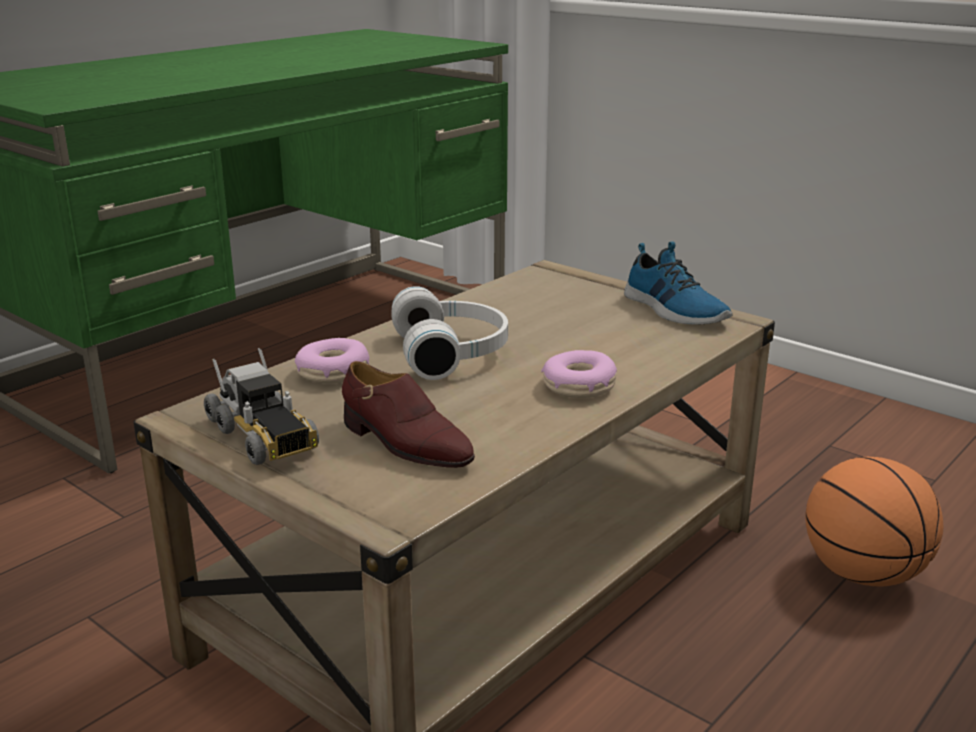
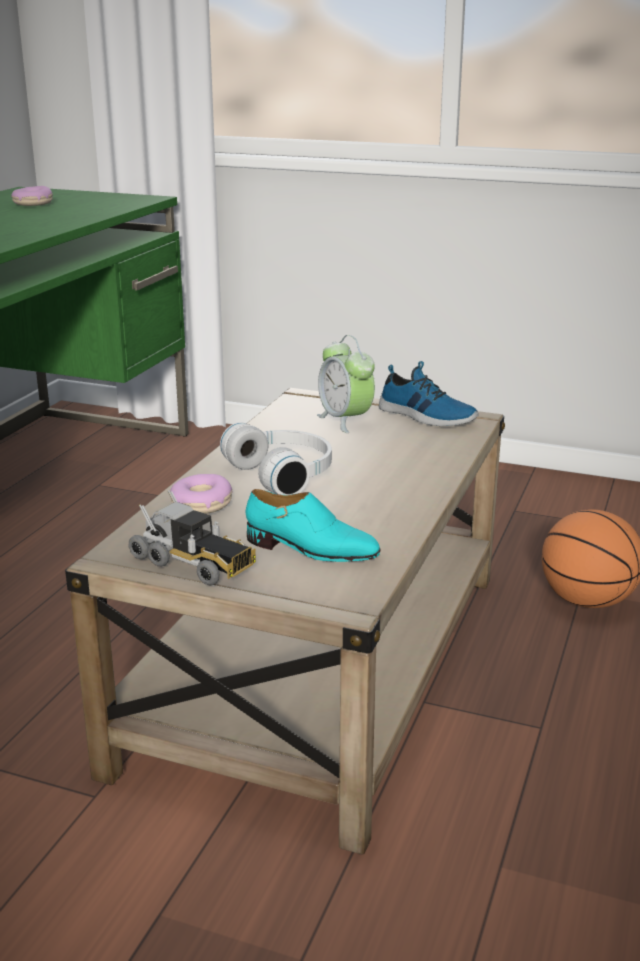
camera: 20 degrees left, 0 degrees up
(405, 444) = (311, 549): brown shoe -> turquoise shoe
(574, 303) = (345, 421): none -> alarm clock
(579, 387) = (404, 486): donut -> donut (33, 204)

